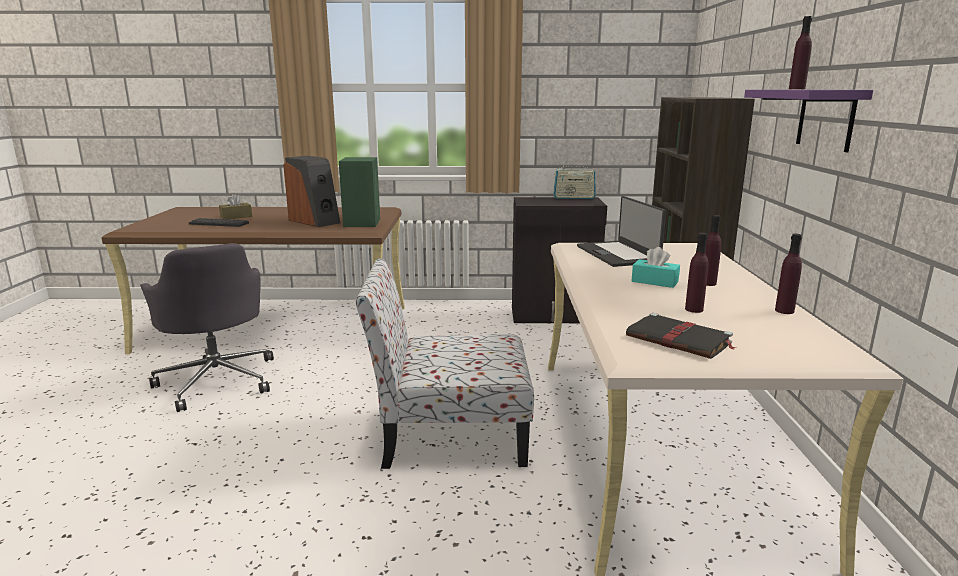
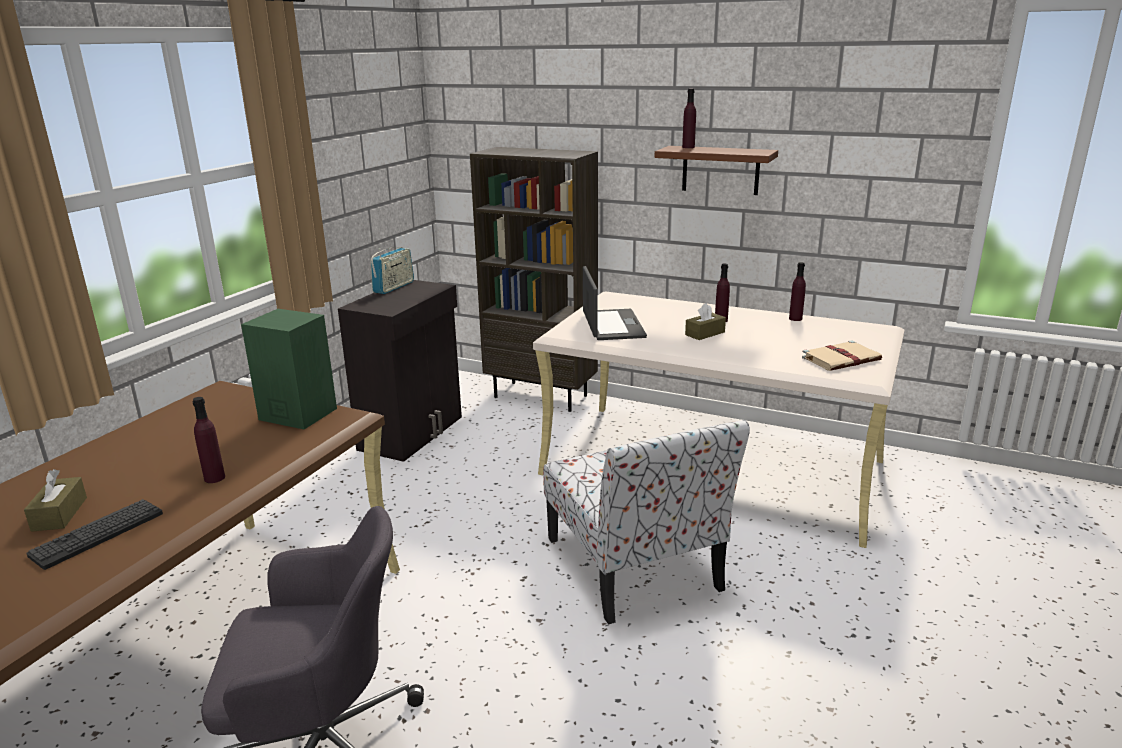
camera: 65 degrees left, 5 degrees up
(315, 221) = (229, 445): speaker -> none
(450, 435) = (635, 566): chair -> chair turned 45 degrees counterclockwise
(618, 254) = (612, 325): laptop -> laptop turned 105 degrees counterclockwise
(654, 281) = (705, 333): turquoise tissue box -> brown tissue box
(680, 340) = (842, 359): black book -> beige book
(694, 309) = (780, 339): purple bottle -> purple bottle (214, 478)
(825, 119) = (720, 170): purple shelf -> brown shelf

